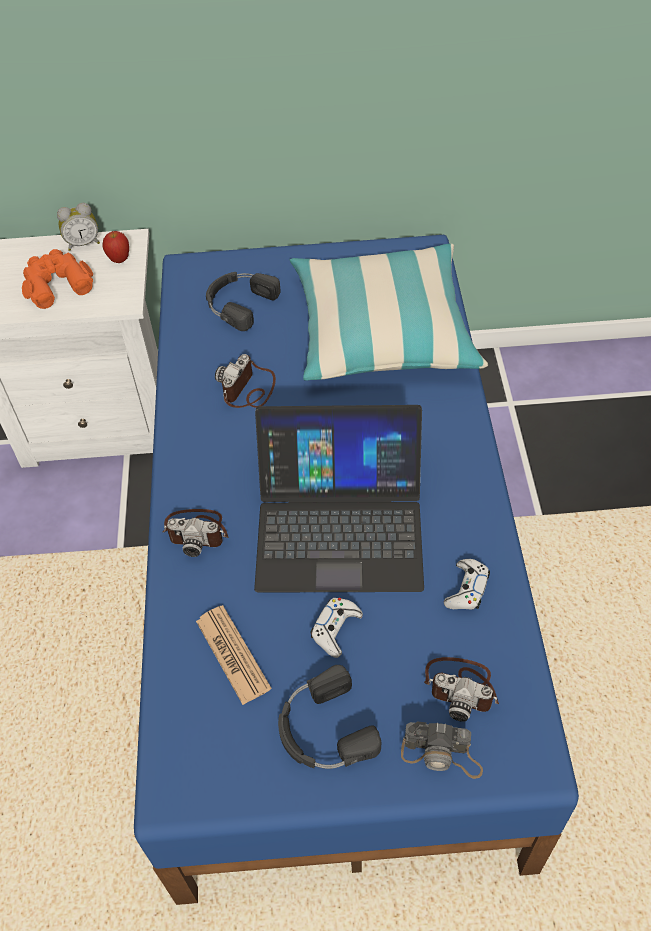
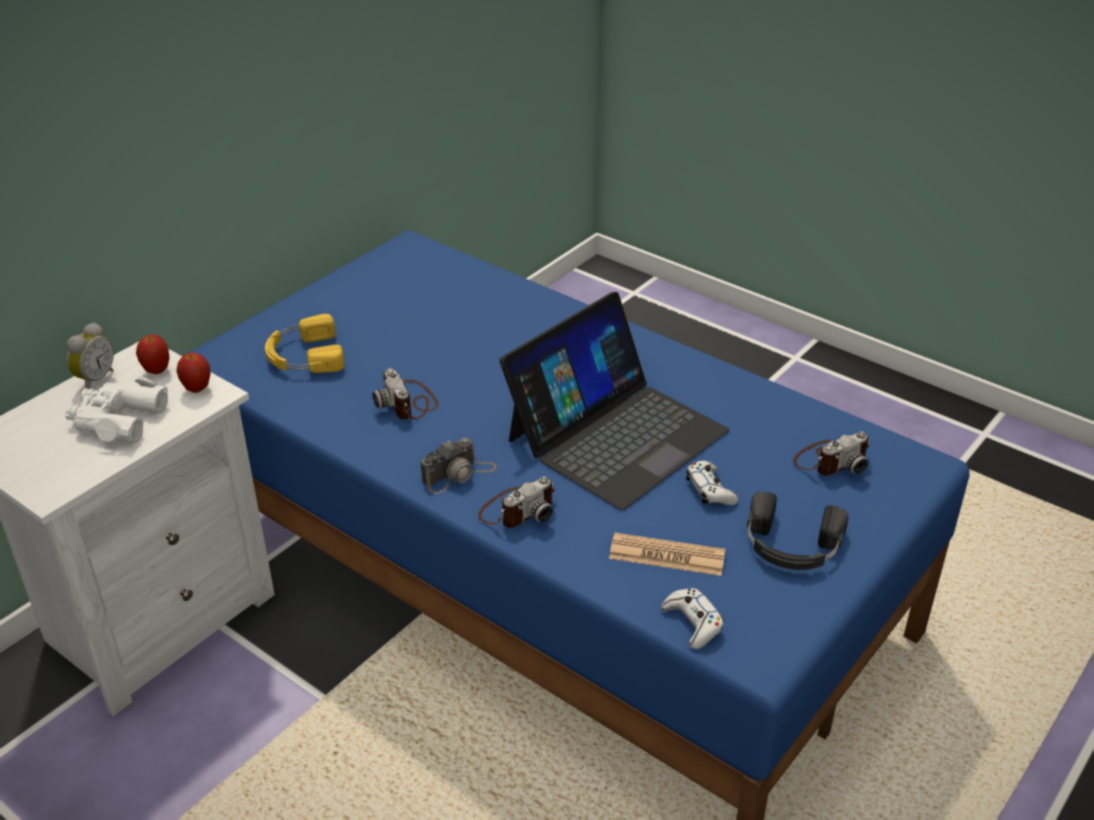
camera: 50 degrees left, 15 degrees down
(56, 283) = (116, 420): orange binoculars -> white binoculars
(121, 290) = (197, 389): none -> apple
(239, 303) = (303, 356): black headphones -> yellow headphones
(383, 331) = (457, 309): pillow -> none
(442, 755) = (875, 501): camera -> camera (459, 474)
(466, 589) = (752, 411): white game controller -> white game controller (692, 623)

